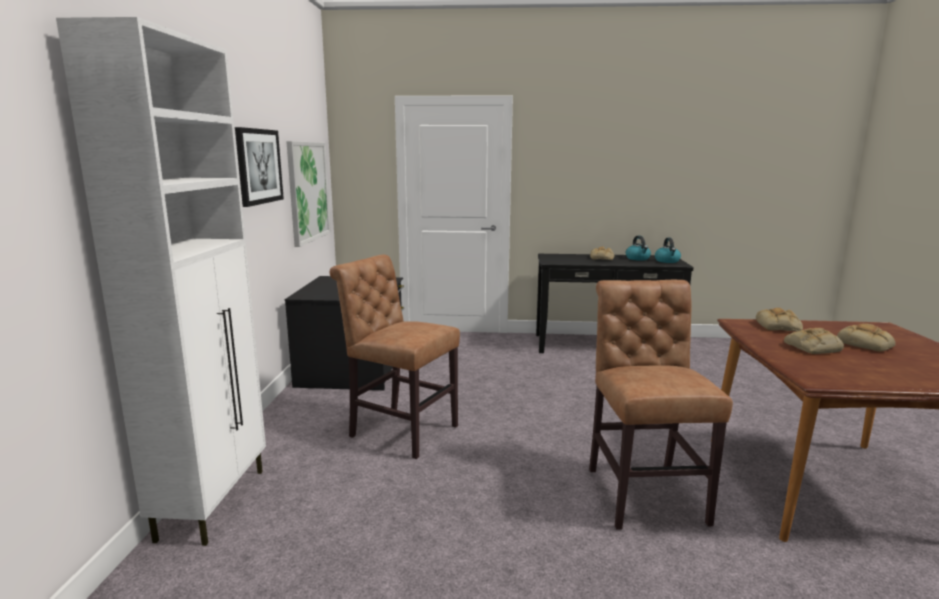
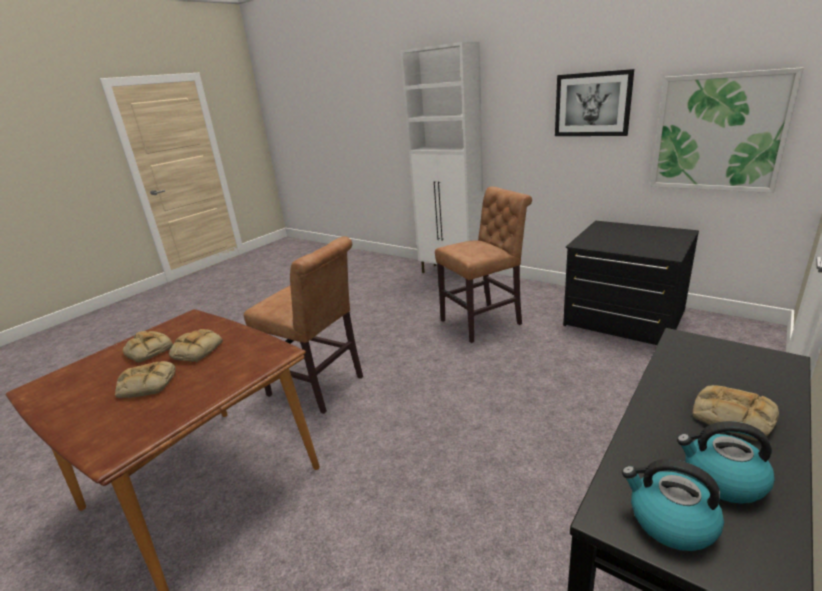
camera: 125 degrees right, 10 degrees up
(779, 326) = (238, 368): bread -> bread (148, 350)

